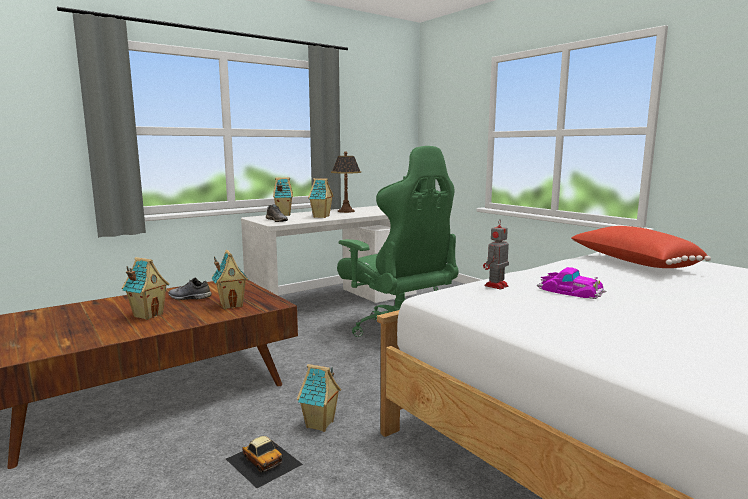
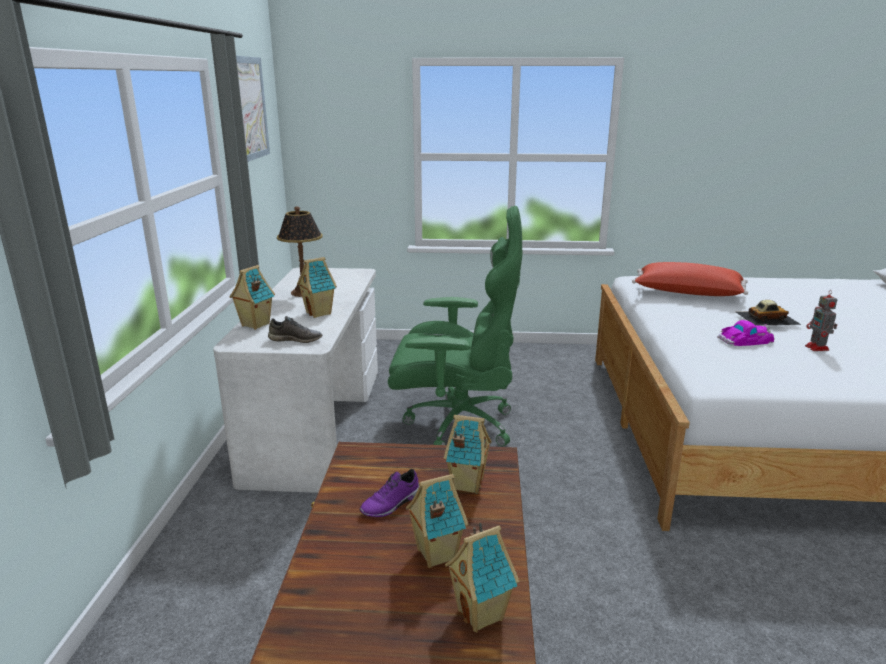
camera: 50 degrees left, 10 degrees up
(189, 298) = (391, 504): grey shoe -> purple shoe
(263, 461) = (661, 618): toy car -> toy car (766, 317)
(320, 425) = (618, 556): toy house -> toy house (482, 614)
(370, 98) = (249, 108): none -> picture
(495, 286) = (711, 354): toy robot -> toy robot (817, 348)

